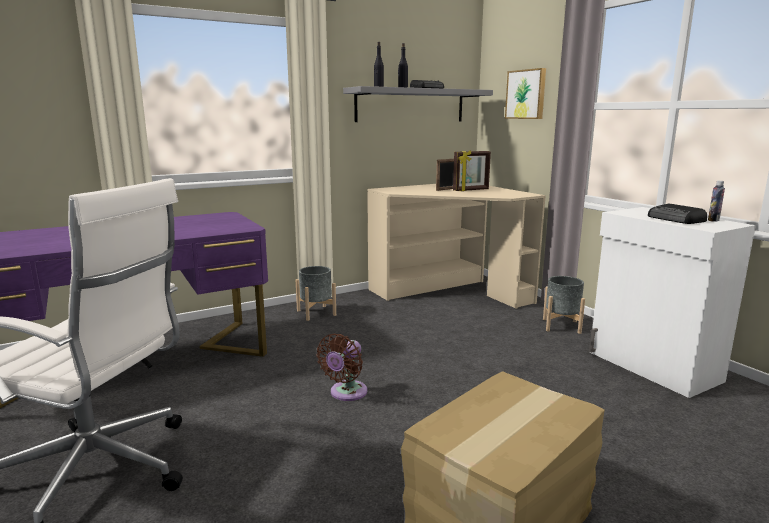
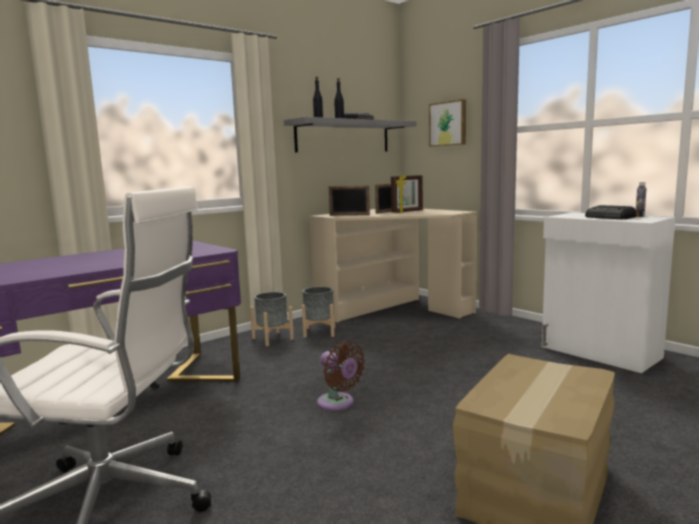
camera: 10 degrees left, 5 degrees down
(346, 393) = (338, 404): brown fan -> brown fan turned 60 degrees counterclockwise
(407, 191) = (349, 215): none -> picture frame
(561, 326) = (506, 328): grey planter -> grey planter (319, 332)

